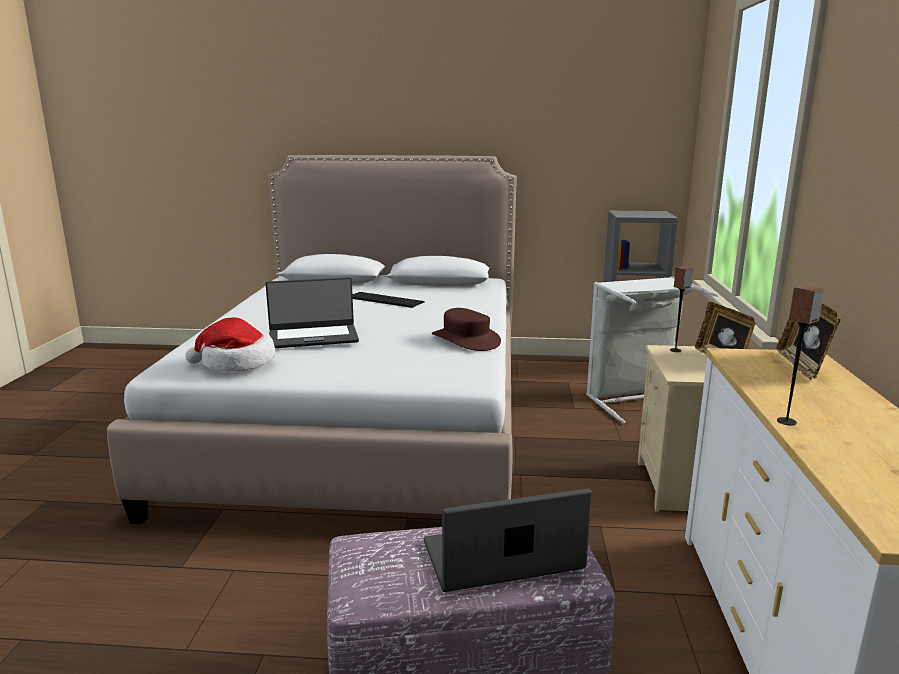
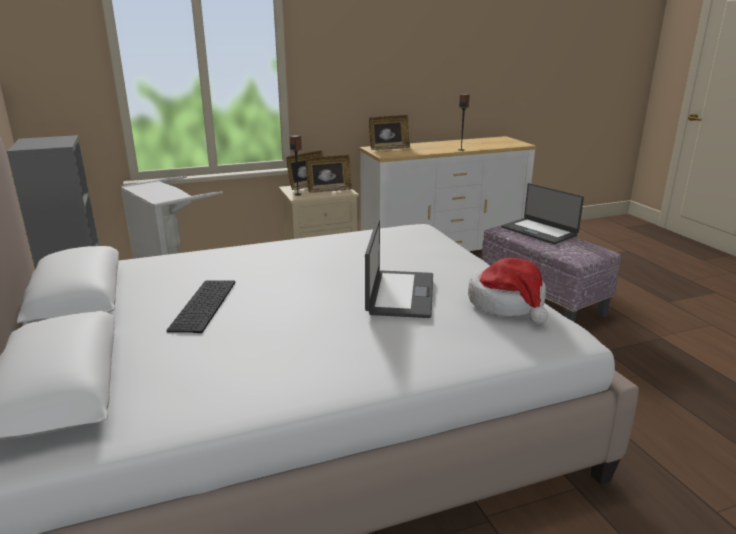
camera: 115 degrees left, 5 degrees up
(313, 337) = (399, 294): laptop -> laptop turned 45 degrees clockwise
(466, 339) = (332, 242): brown hat -> none
(693, 367) = (329, 190): none -> picture frame

